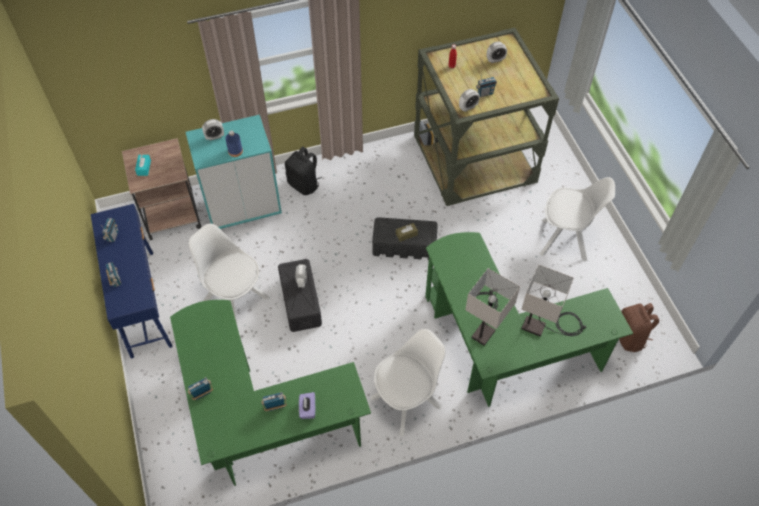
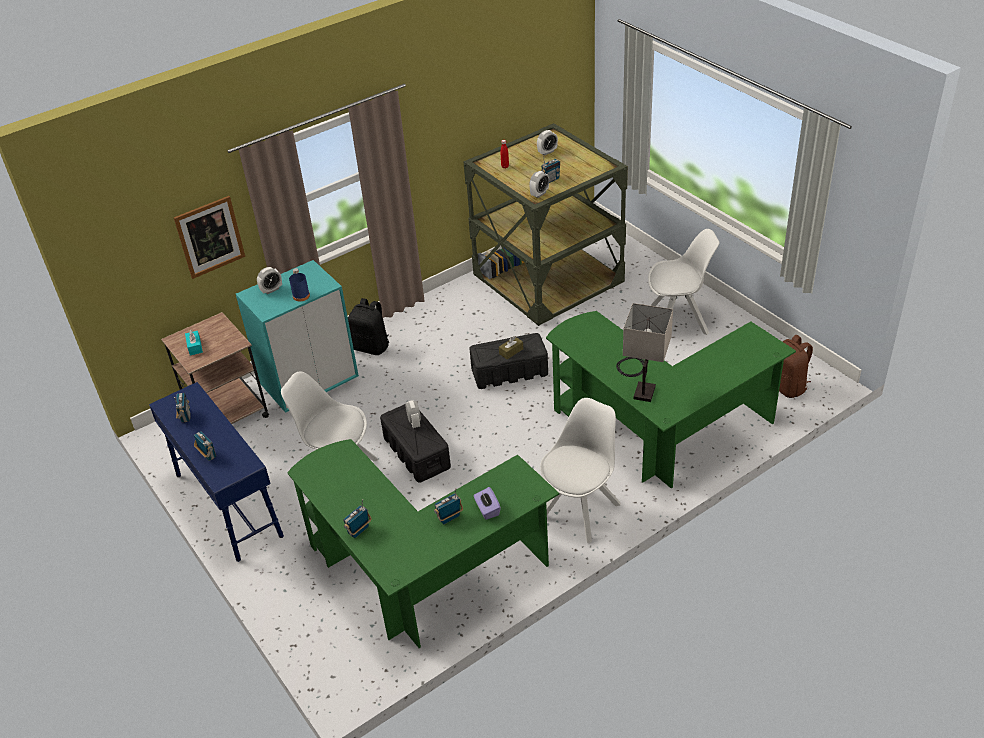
camera: 15 degrees left, 15 degrees down
(170, 82) = (210, 237): none -> picture
(549, 326) = (708, 368): table lamp -> none

